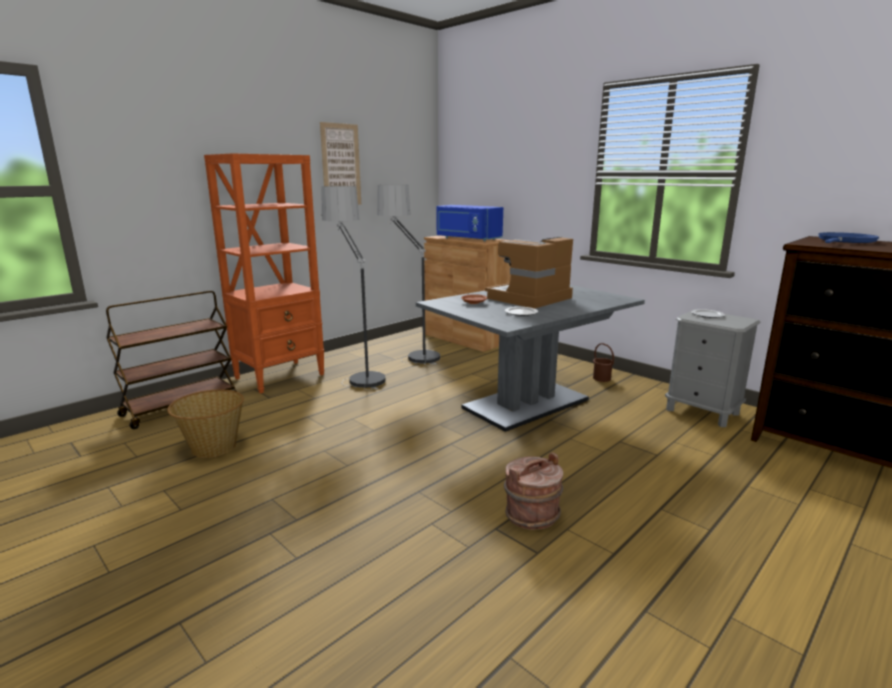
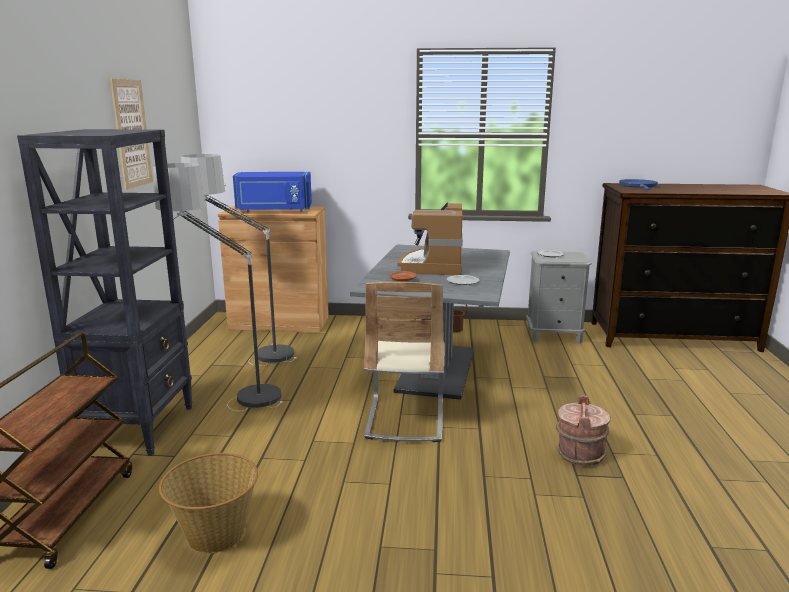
camera: 40 degrees left, 0 degrees up
(280, 376) = (139, 428): orange bookcase -> black bookcase
(436, 428) = (405, 419): none -> beige chair

